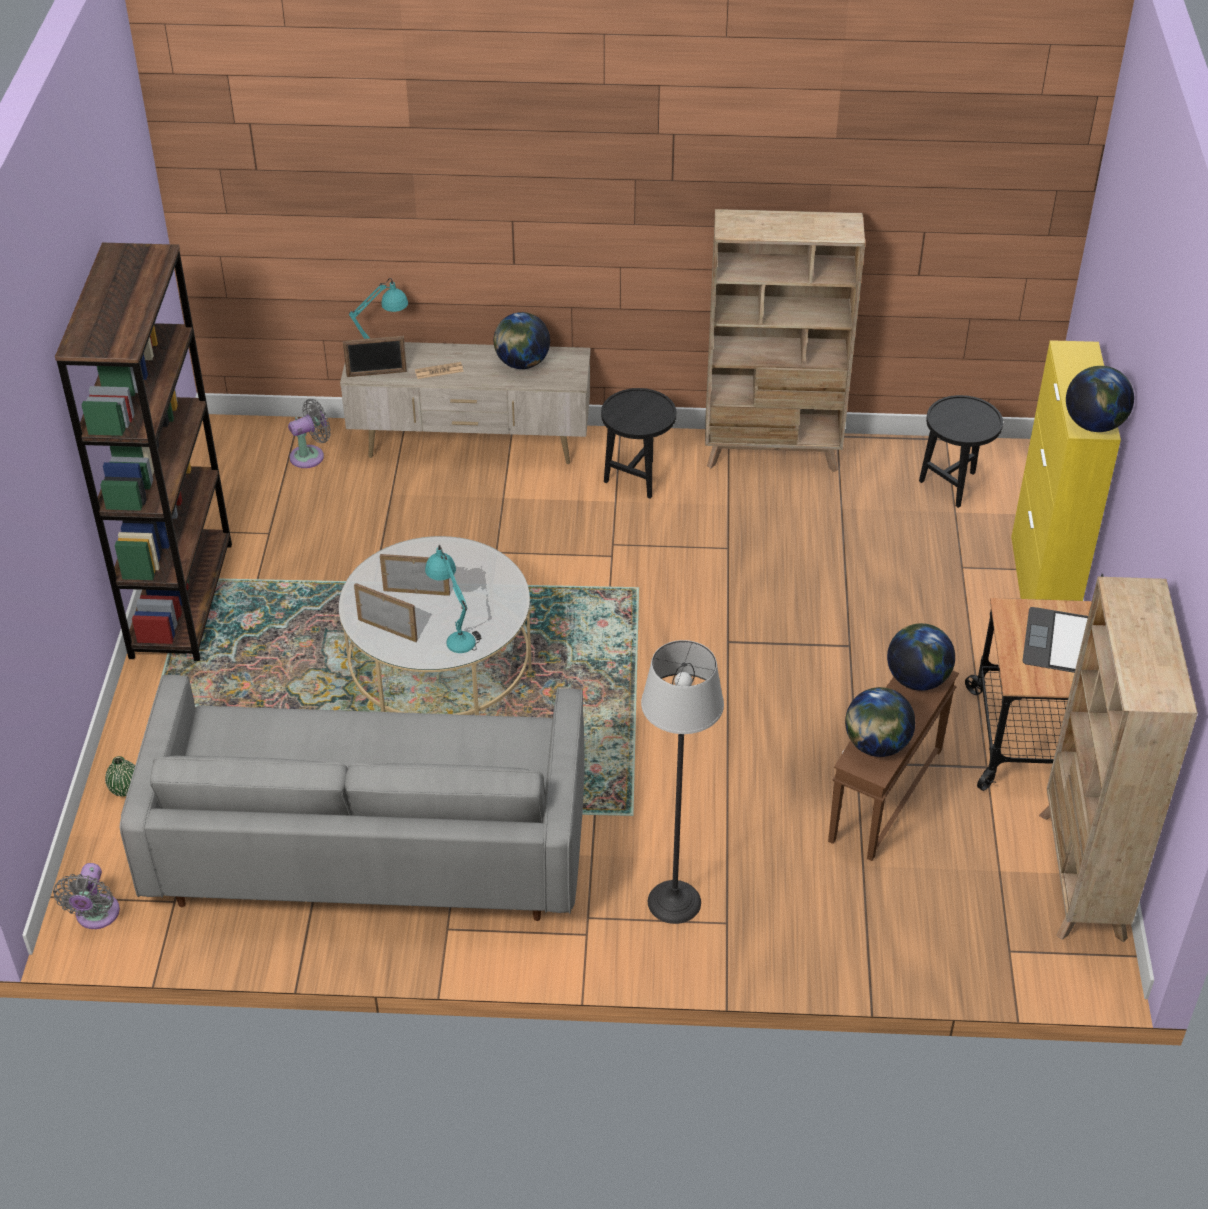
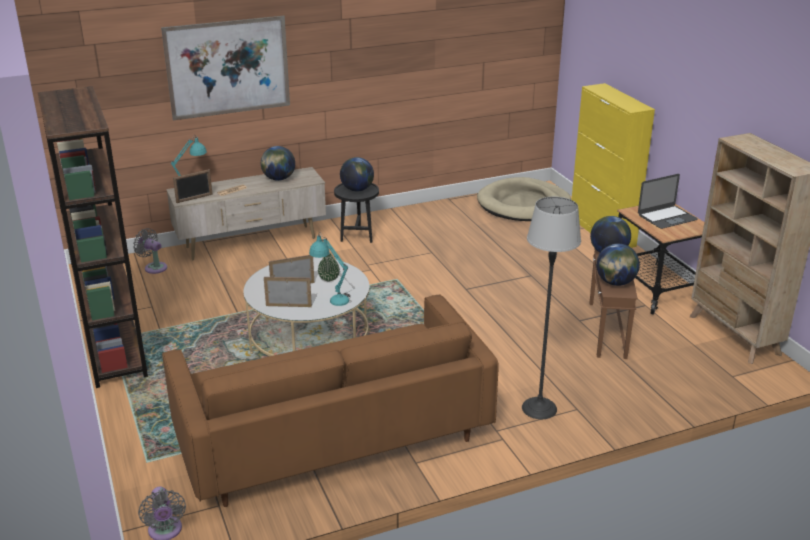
camera: 25 degrees left, 15 degrees down
(125, 789) = (139, 455): green vase -> green vase (329, 278)
(310, 456) = (154, 267): grey fan -> grey fan turned 90 degrees counterclockwise
(370, 845) = (332, 436): grey sofa -> brown sofa
(457, 183) = (228, 67): none -> picture
(772, 453) = (422, 211): beige bookcase -> none
(954, 484) = (523, 204): black side table -> beige dog bed
(1058, 641) = (667, 217): laptop -> laptop turned 105 degrees counterclockwise
(1094, 424) = (636, 106): globe -> globe (357, 189)

